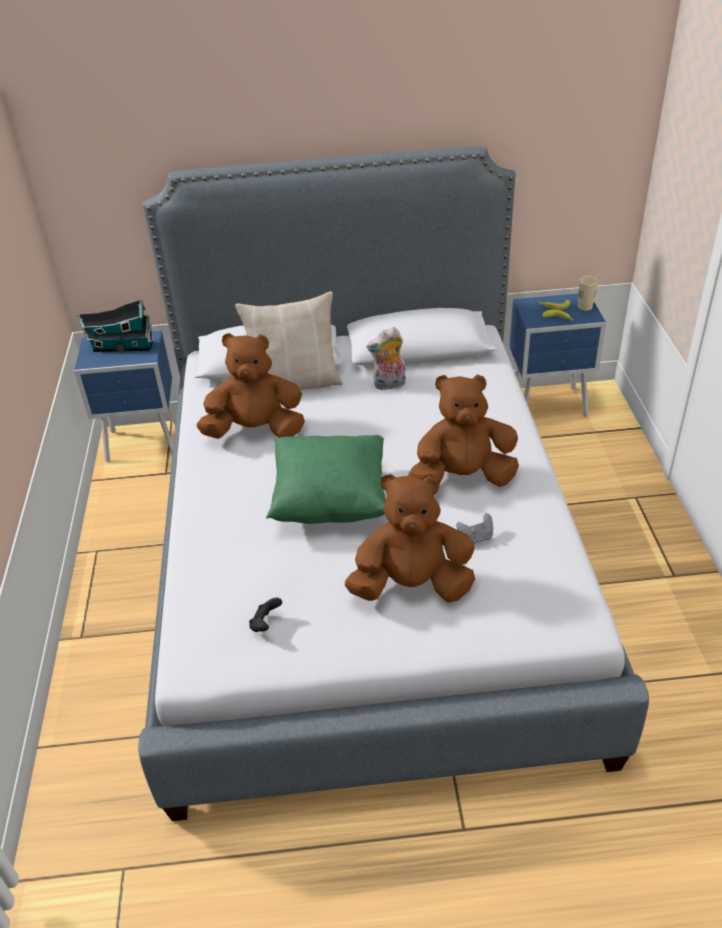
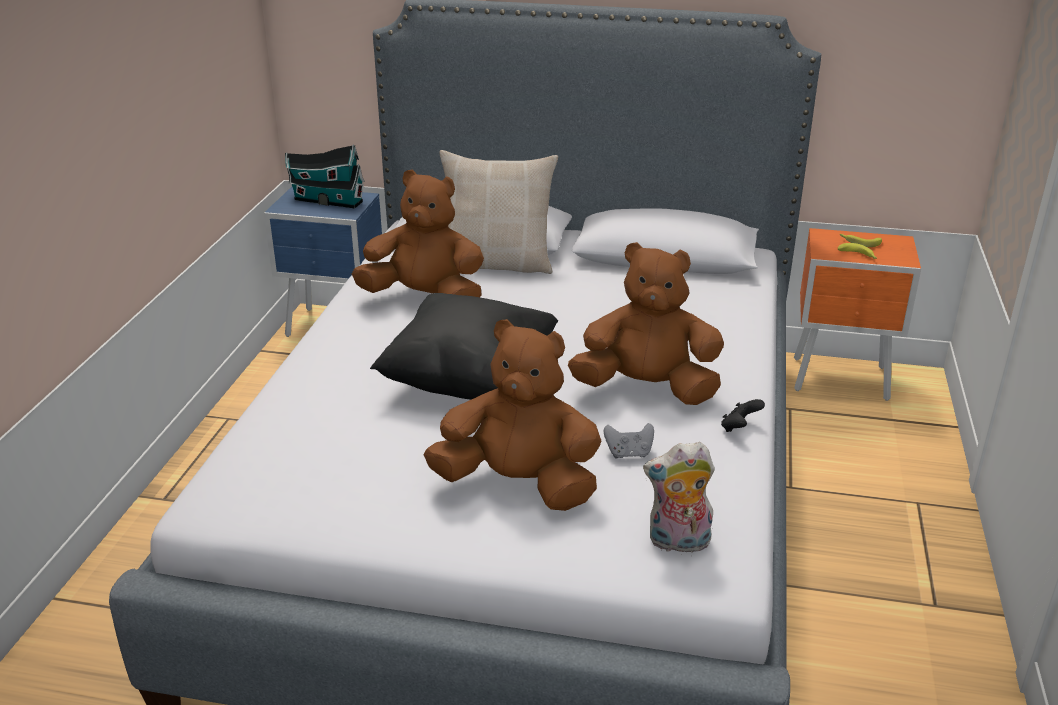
camera: 15 degrees right, 10 degrees down
(265, 624) = (317, 483): black game controller -> black game controller (739, 428)
(330, 500) = (470, 379): green pillow -> black pillow
(389, 385) = (607, 284): plush toy -> plush toy (678, 543)
(549, 406) = (842, 380): blue nightstand -> orange nightstand
(585, 307) = (900, 249): beige cup -> none

